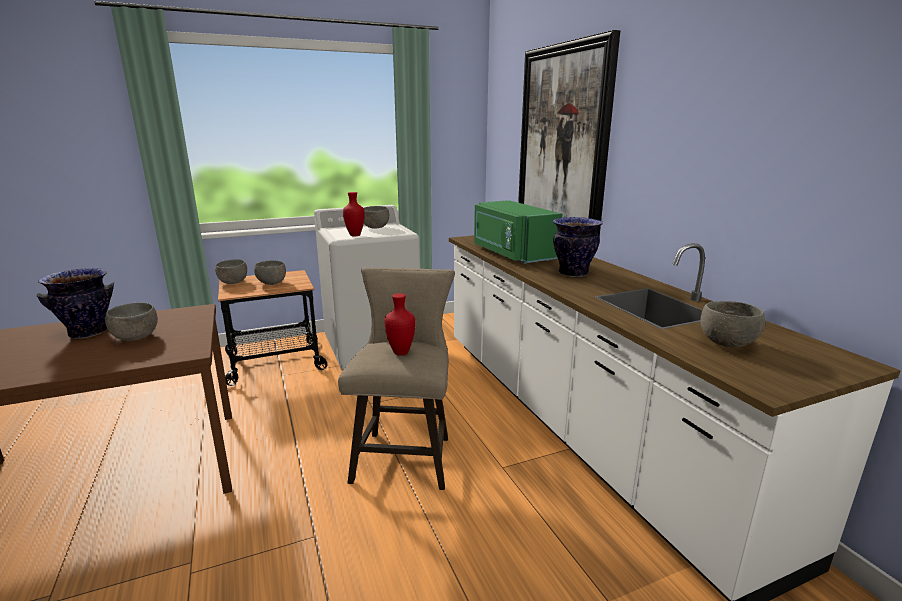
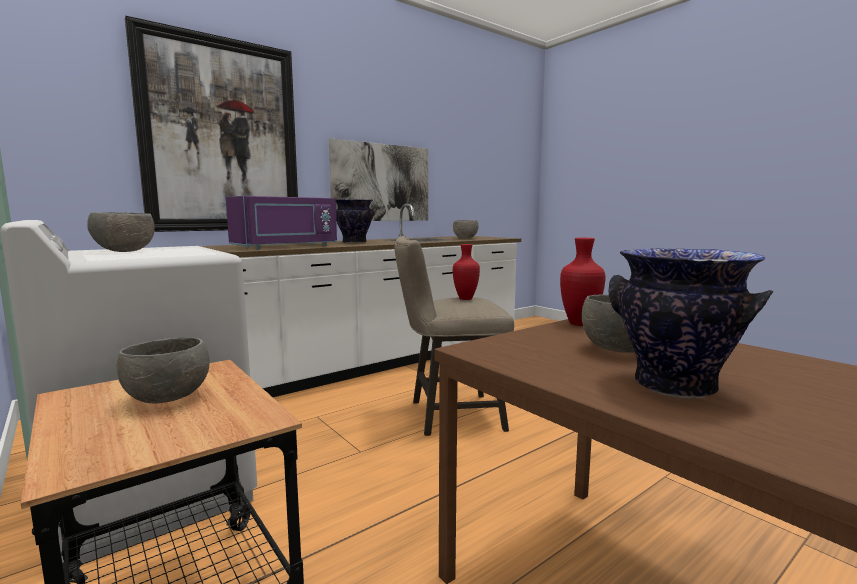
camera: 105 degrees left, 10 degrees down
(233, 282) = (121, 452): grey bowl -> none
(355, 235) = (195, 252): red vase -> red vase (578, 324)
(511, 254) = (287, 247): green microwave -> purple microwave
(704, 201) = (381, 183): none -> picture

